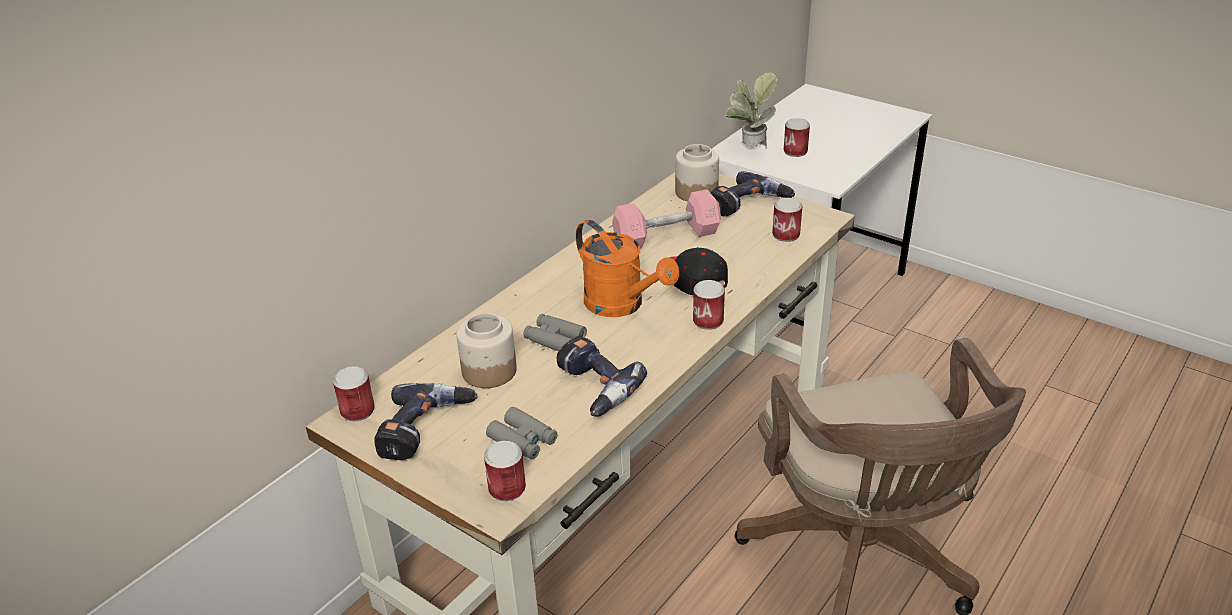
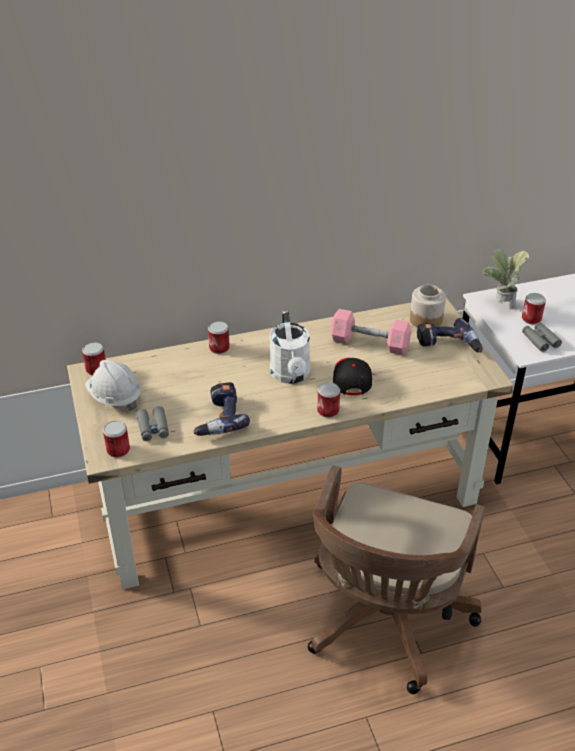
camera: 35 degrees right, 5 degrees up
(425, 430) = (115, 397): power drill -> white hard hat
(488, 371) = (178, 380): jar -> none
(555, 339) = (232, 378): grey binoculars -> grey binoculars (540, 340)
(622, 305) = (291, 376): orange watering can -> white watering can
(786, 235) = (447, 377): can -> can (219, 348)

